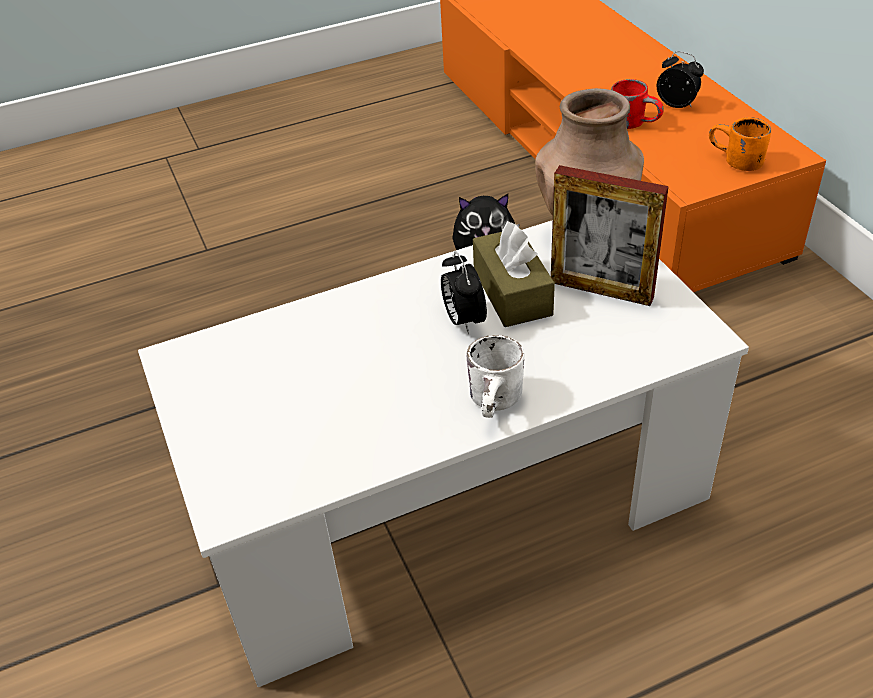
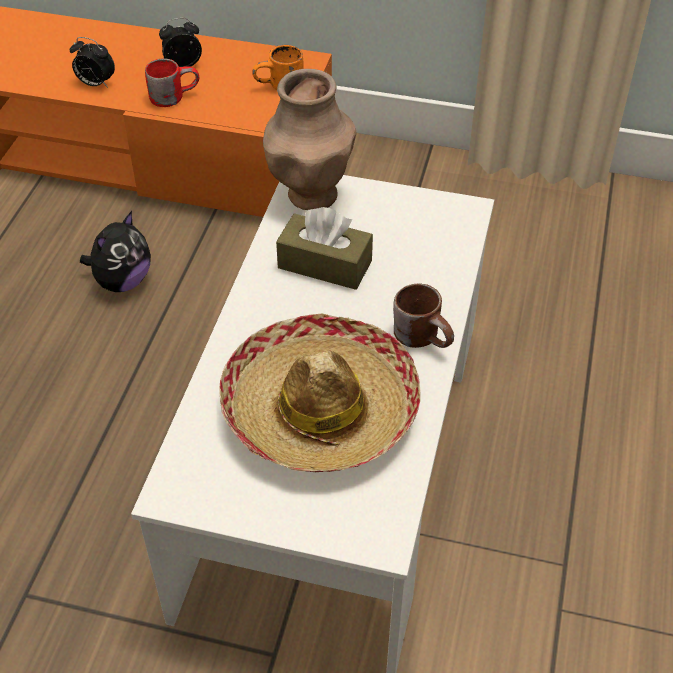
camera: 55 degrees left, 5 degrees up
(339, 387) = (320, 409): none -> hat
(463, 320) = (324, 305): alarm clock -> alarm clock (95, 84)
(499, 403) = (425, 336): white mug -> brown mug
(601, 290) = (373, 223): picture frame -> none

